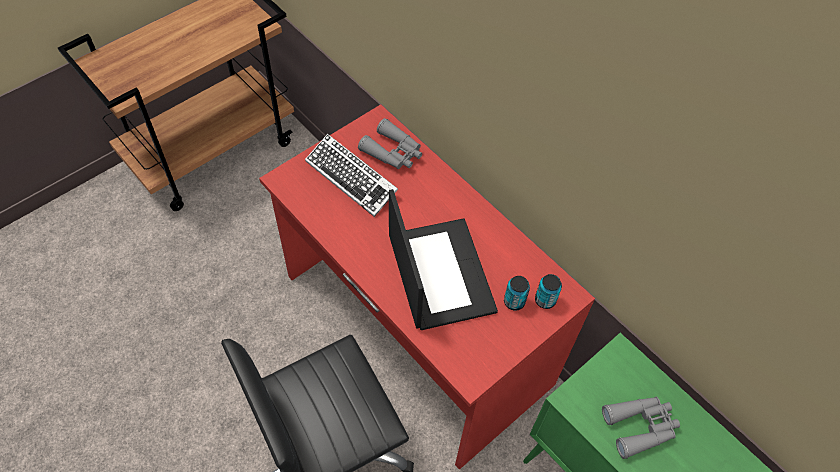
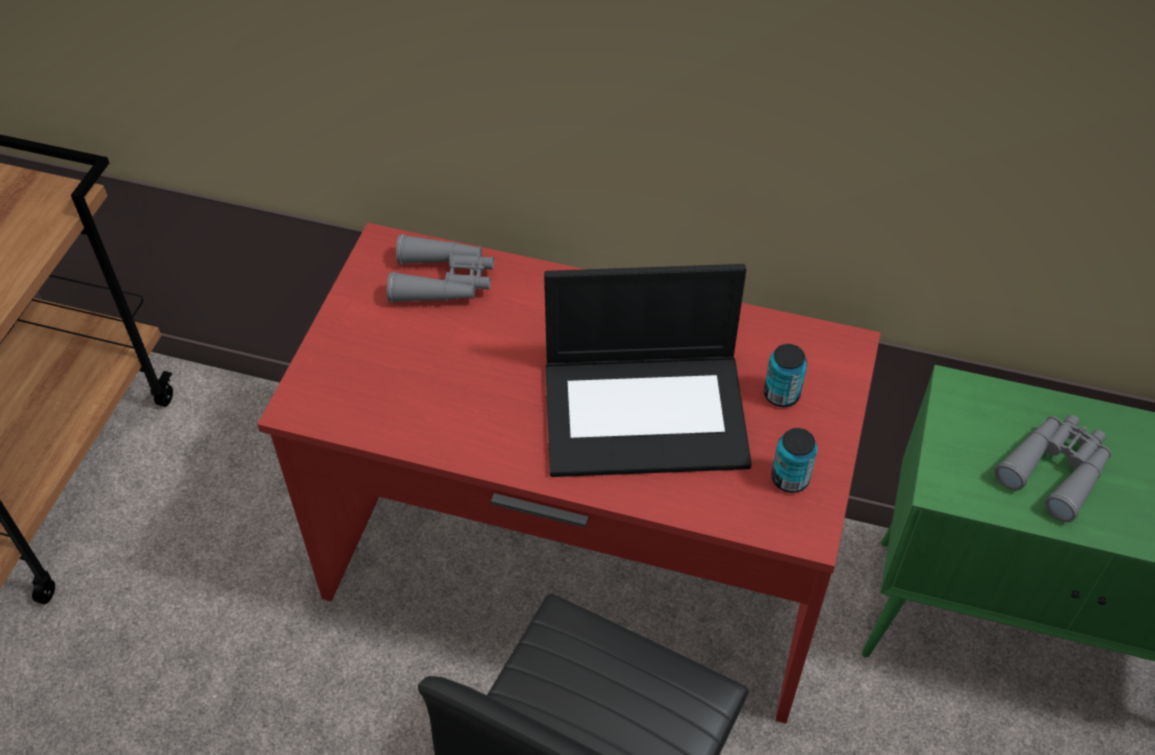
camera: 30 degrees left, 5 degrees down
(351, 178) = (409, 349): keyboard -> none
(439, 272) = (647, 412): laptop -> laptop turned 135 degrees clockwise
(545, 300) = (820, 370): can -> can (790, 479)

